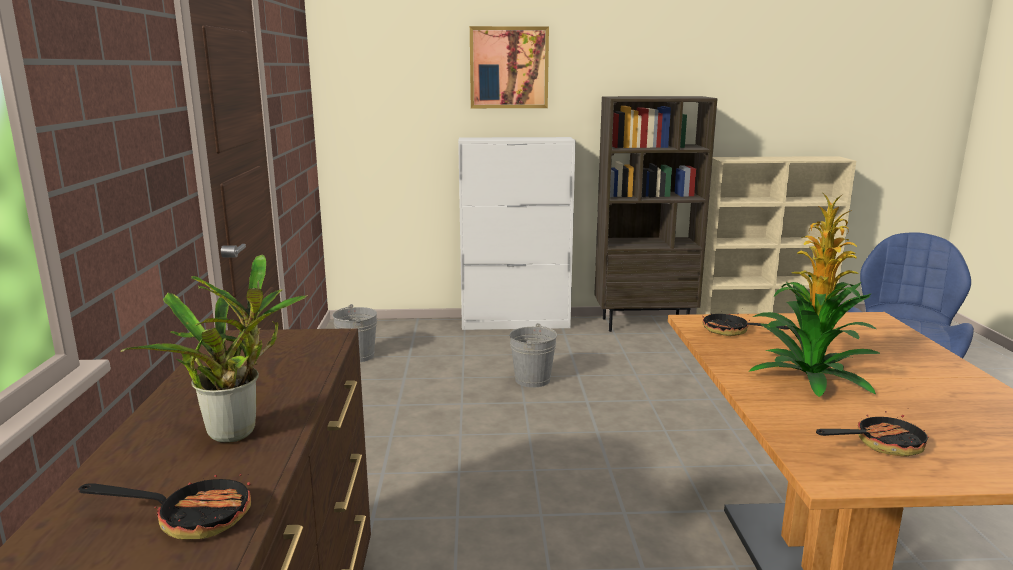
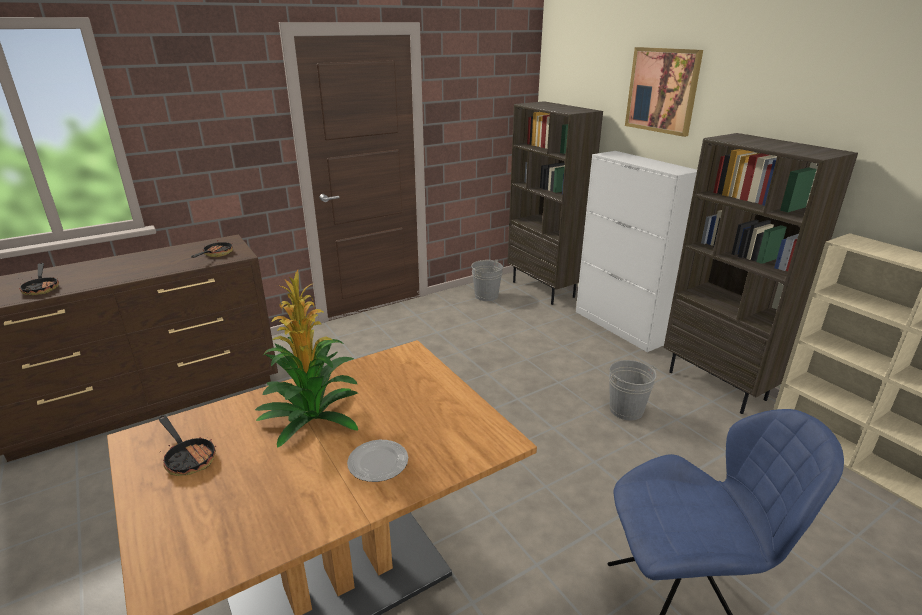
camera: 60 degrees right, 10 degrees up
(238, 430) = (118, 272): potted plant -> none
(393, 327) = (544, 289): none -> brown bookcase
(532, 380) = (526, 365): grey bucket -> grey bucket (626, 410)
(732, 332) = (394, 371): frying pan -> frying pan (215, 254)
(903, 361) = (378, 463): none -> plate

